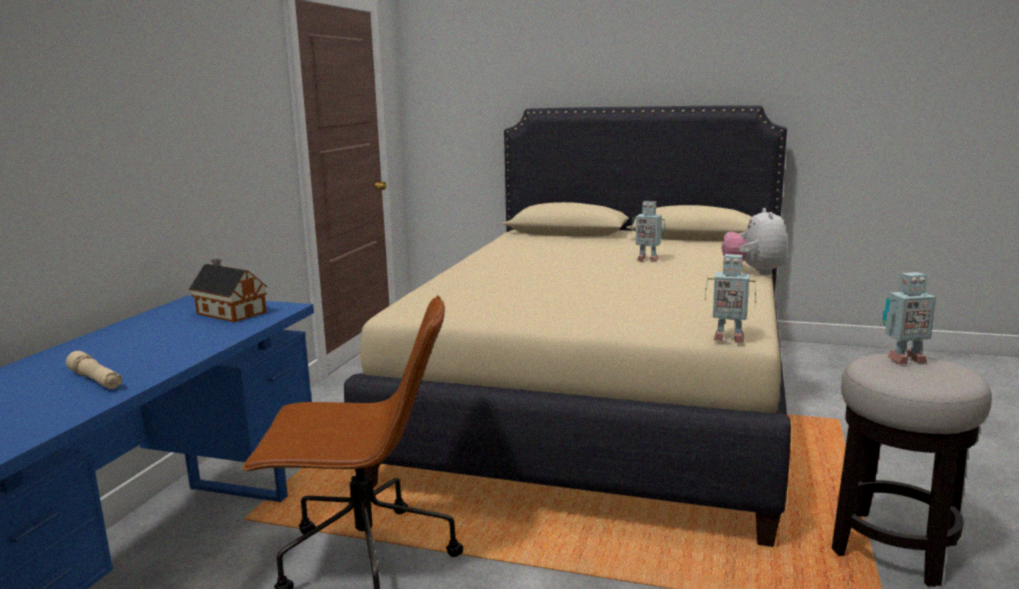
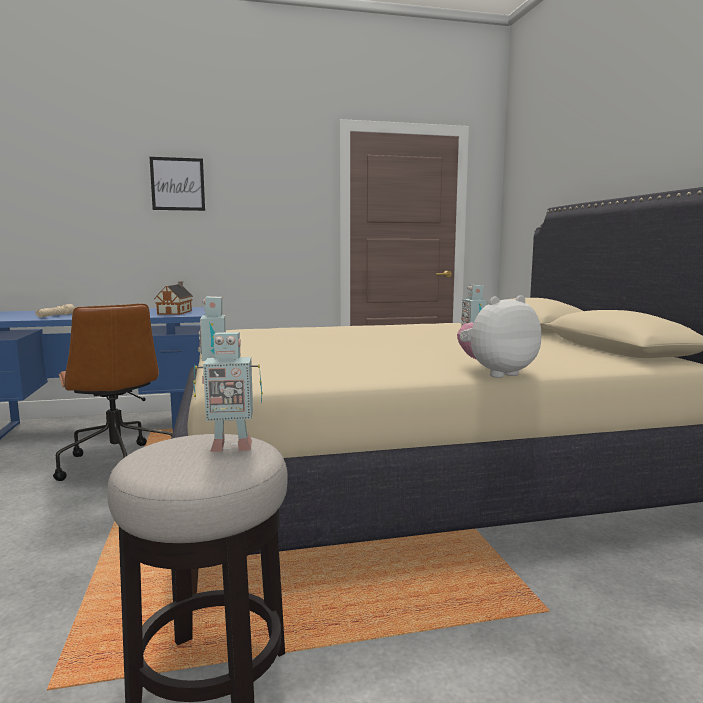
camera: 60 degrees right, 5 degrees down
(123, 83) = (177, 184): none -> picture
(903, 359) = (230, 446): toy robot -> toy robot turned 60 degrees counterclockwise

